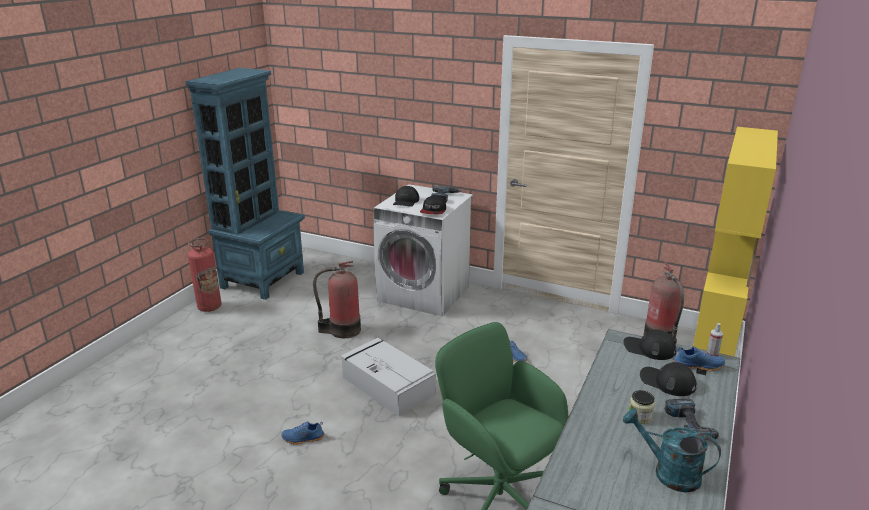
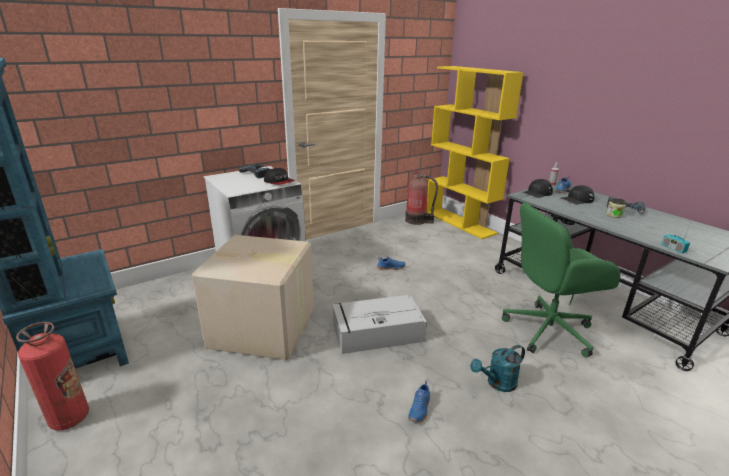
camera: 60 degrees left, 0 degrees up
(342, 330) = (263, 330): fire extinguisher -> cardboard box
(405, 201) = (239, 185): black cap -> none
(559, 470) = (673, 249): none -> radio
(668, 473) = (673, 225): turquoise watering can -> turquoise watering can (497, 383)

